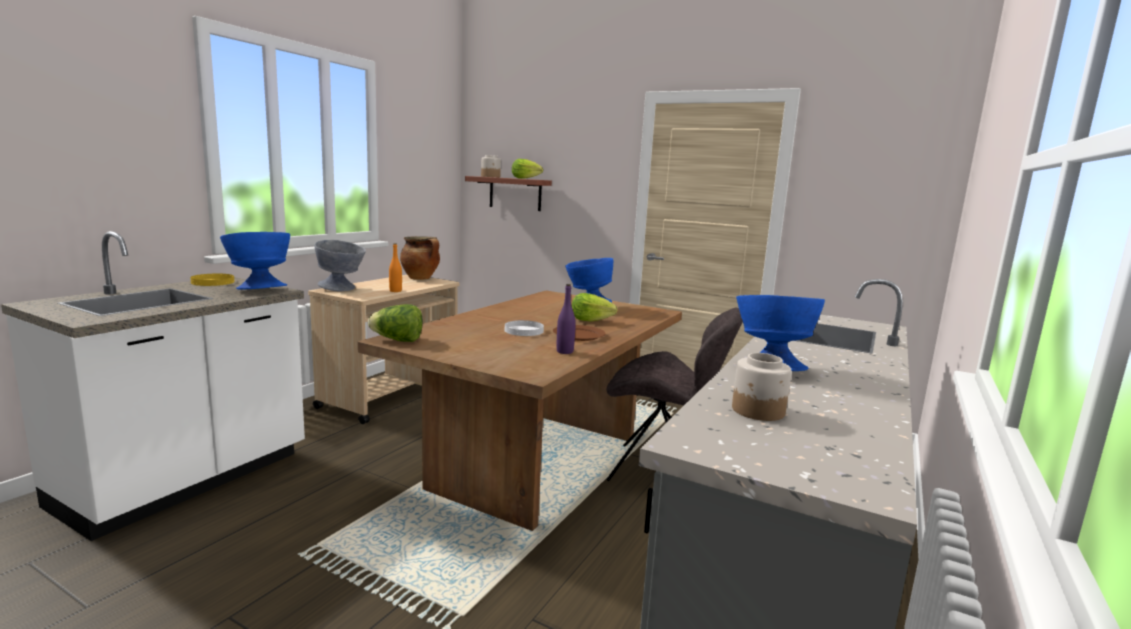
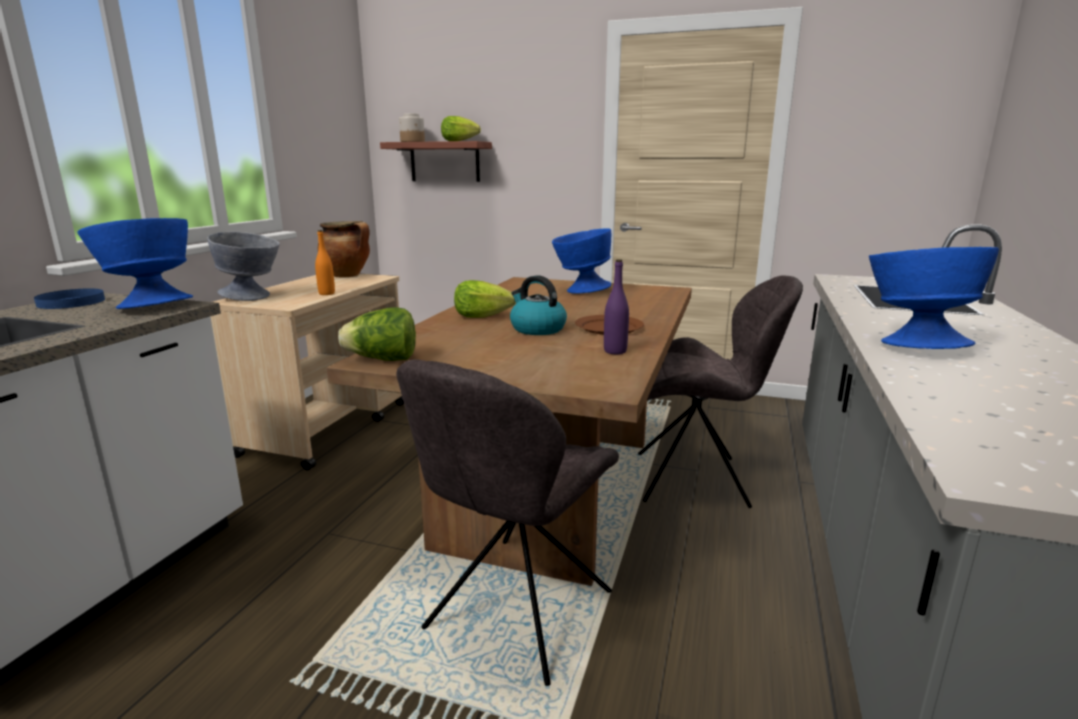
camera: 10 degrees left, 5 degrees up
(212, 282) = (70, 302): yellow plate -> blue plate
(467, 540) = (515, 614): none -> grey chair
(524, 331) = (537, 329): white plate -> kettle
(590, 320) = (603, 308): lettuce -> lettuce (481, 317)
(758, 411) = (996, 409): jar -> none

